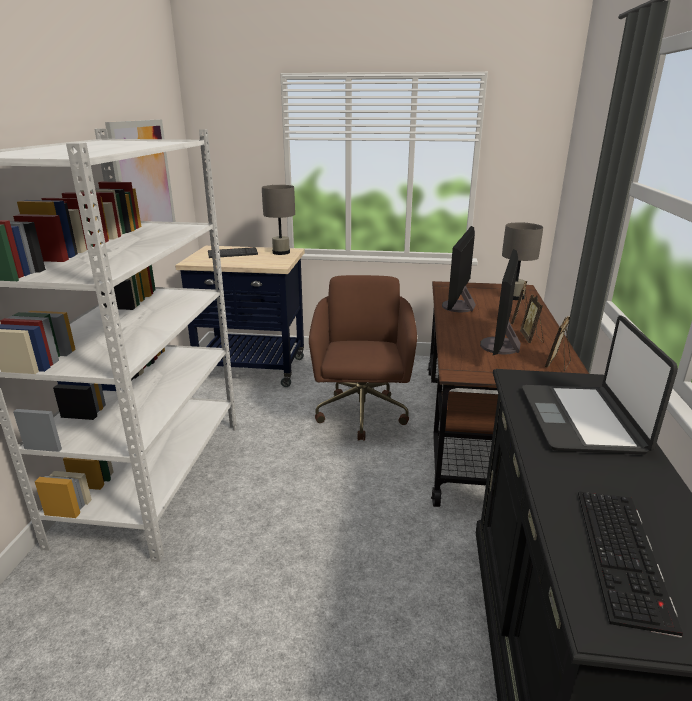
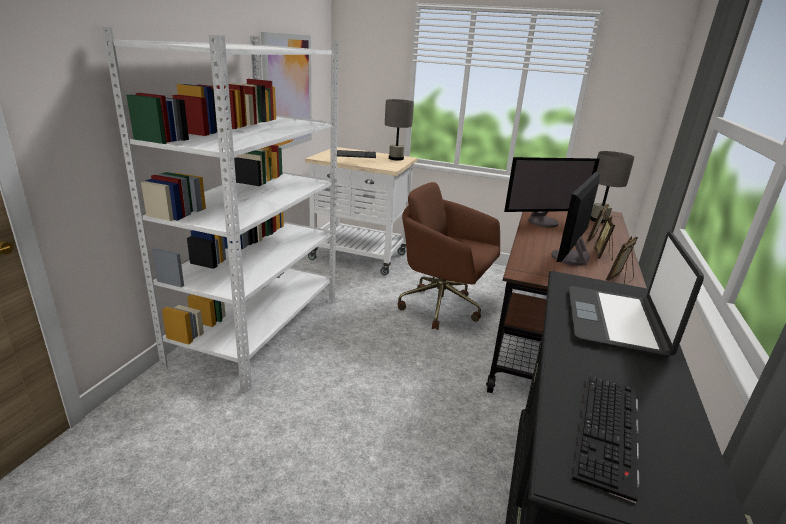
camera: 10 degrees right, 0 degrees up
(252, 369) = (359, 257): blue cart -> white cart
(362, 417) = (443, 309): brown office chair -> brown office chair turned 75 degrees counterclockwise
(458, 307) = (543, 222): monitor -> monitor turned 135 degrees counterclockwise

